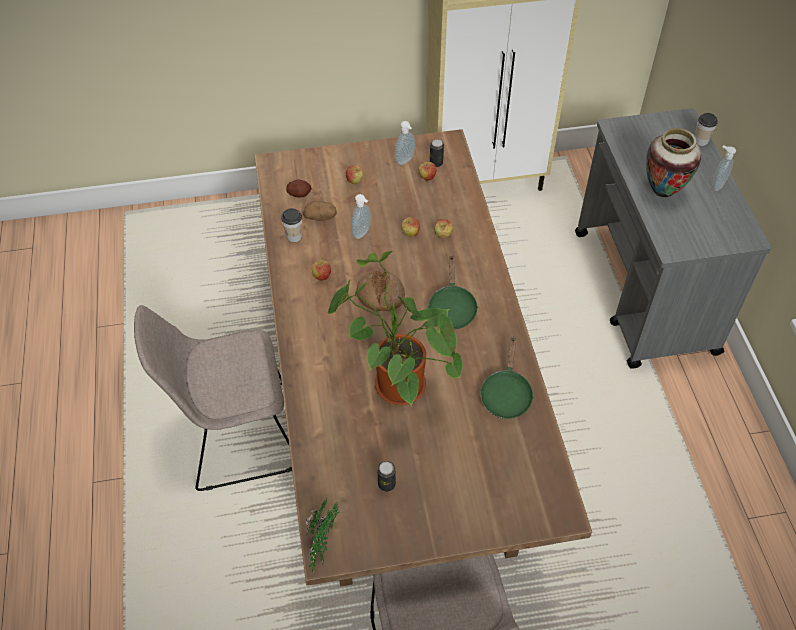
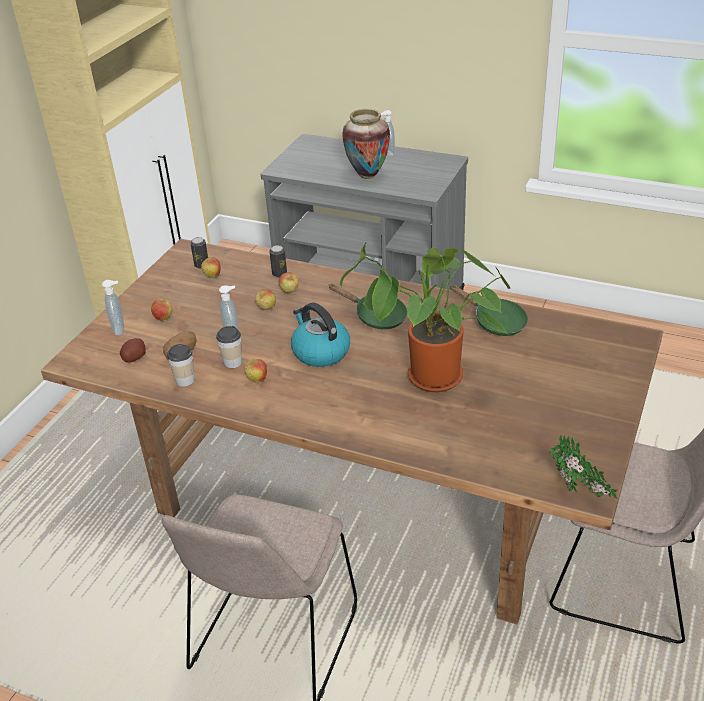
camera: 55 degrees left, 15 degrees down
(380, 296) = (320, 352): bread -> kettle
(386, 484) = (538, 425): can -> can (279, 274)
(406, 161) = (177, 280): soap dispenser -> soap dispenser (120, 329)
(701, 140) = (337, 143): cup -> cup (232, 362)

